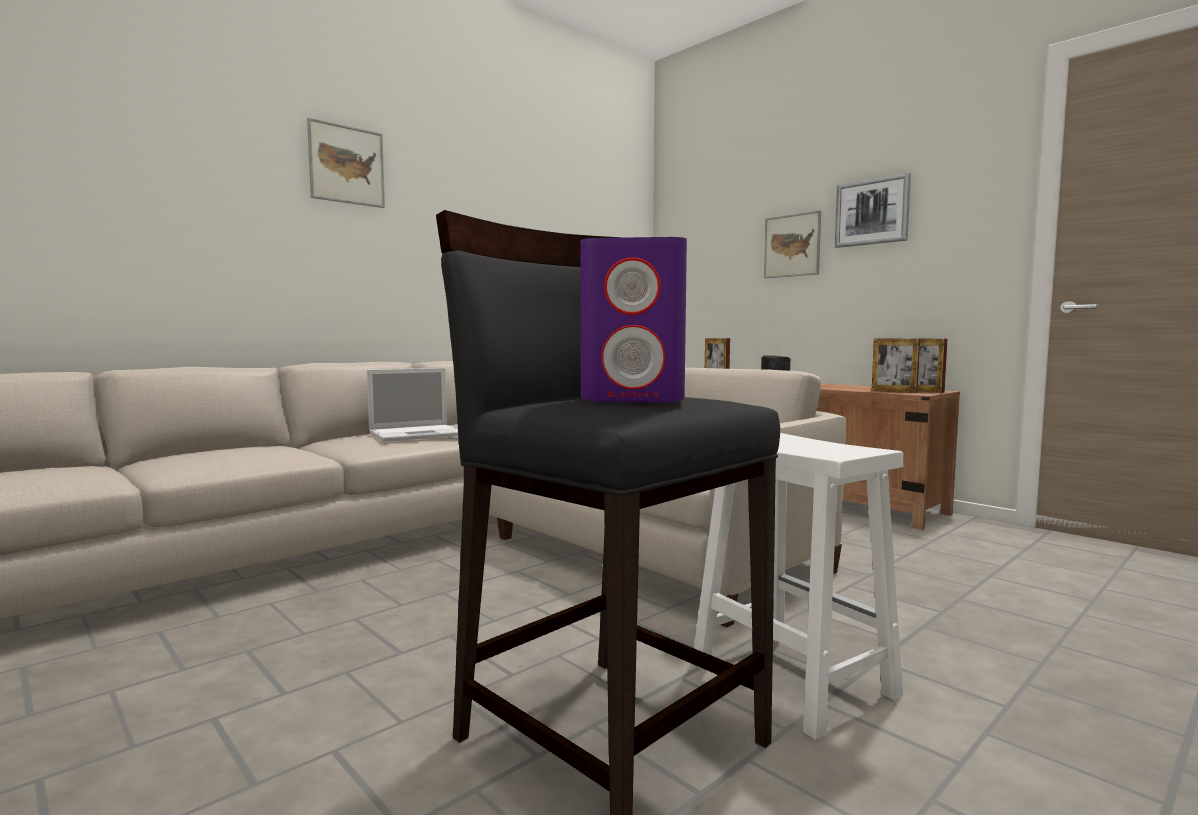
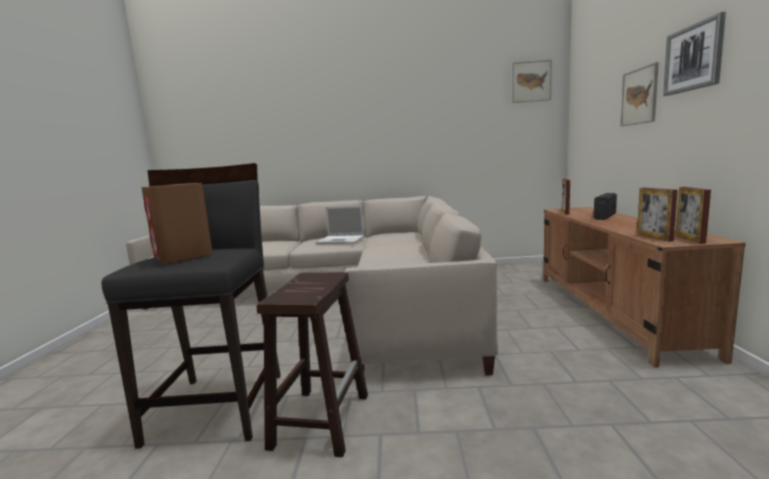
camera: 45 degrees right, 5 degrees up
(346, 165) = (335, 100): picture -> picture (531, 81)
(635, 398) = (183, 256): purple speaker -> brown speaker
(789, 678) = (321, 419): white stool -> brown stool

